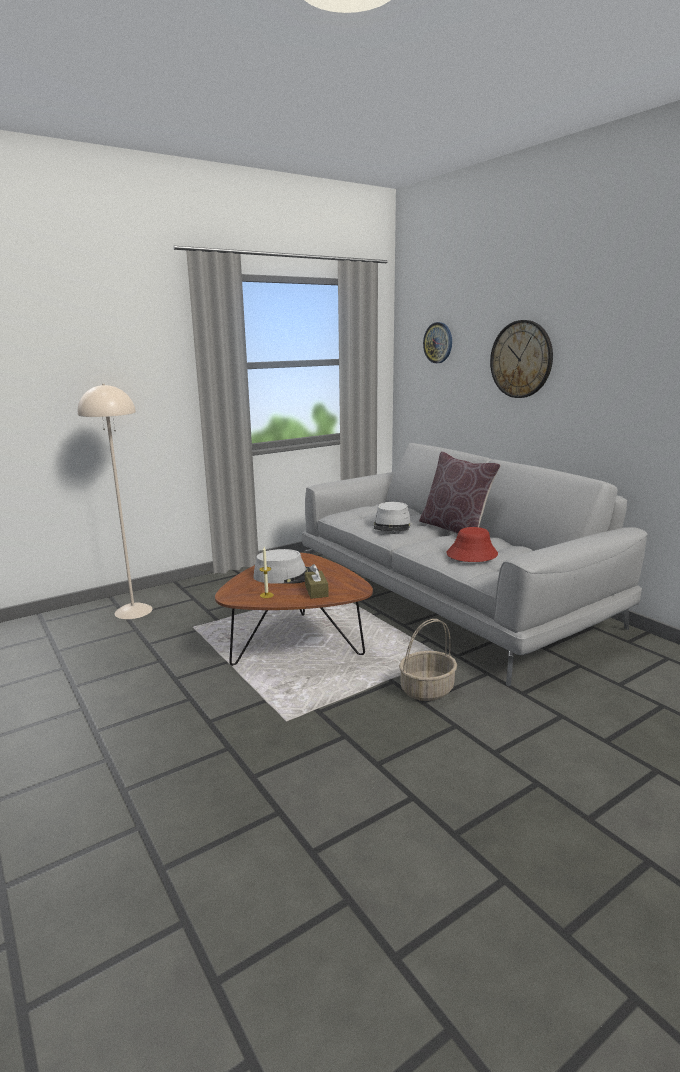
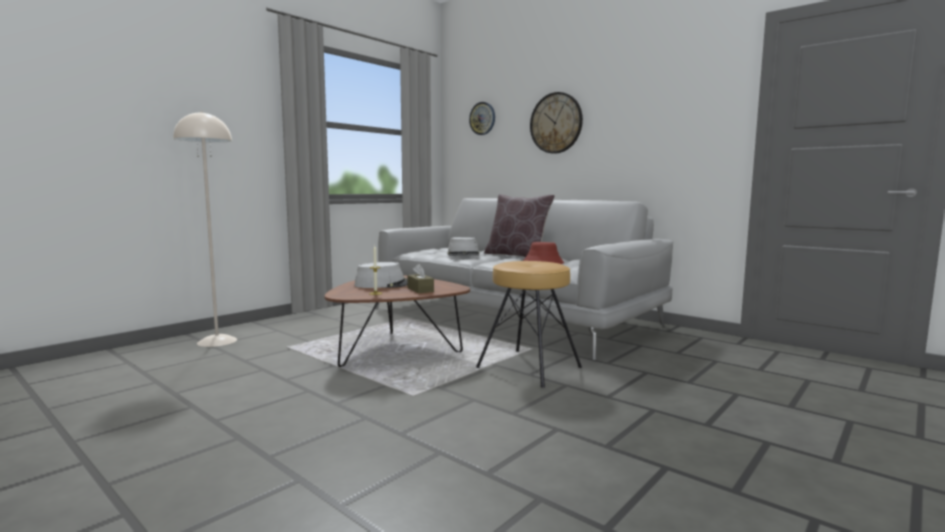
camera: 15 degrees left, 10 degrees down
(427, 689) = (529, 367): basket -> brown stool

